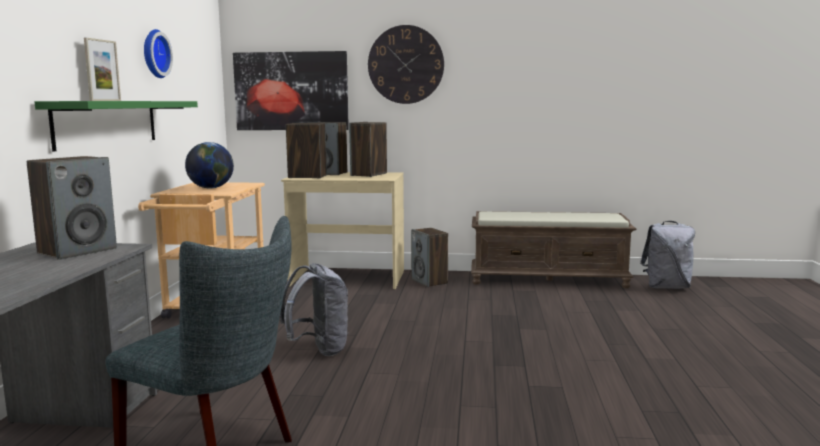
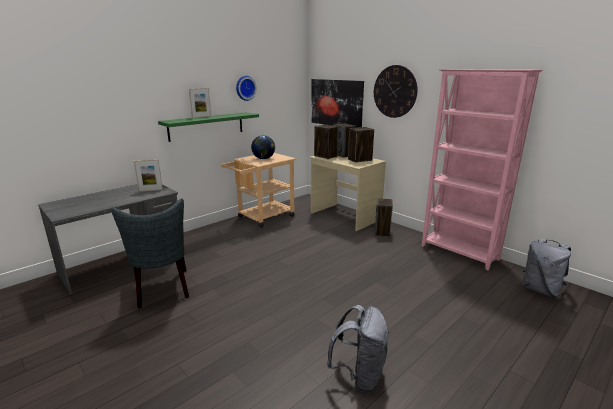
camera: 40 degrees right, 10 degrees up
(78, 251) = (150, 190): speaker -> picture frame
(318, 350) = (265, 256): grey backpack -> grey backpack (359, 374)
(549, 279) = (459, 253): brown bench -> pink bookcase

